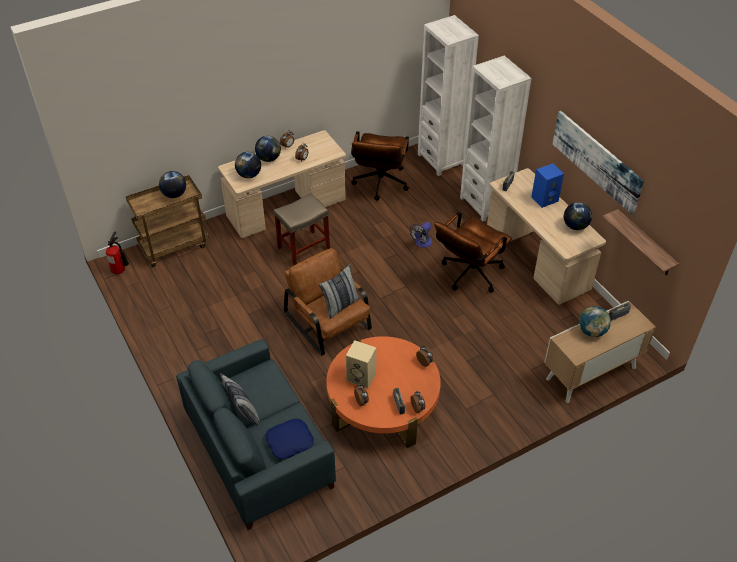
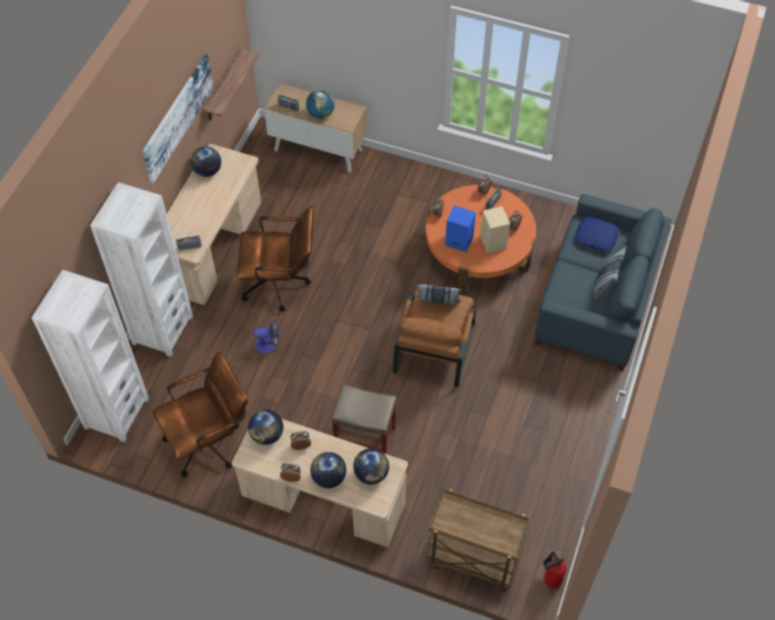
camera: 130 degrees left, 10 degrees up
(174, 194) = (464, 521): globe -> globe (267, 435)
(545, 198) = (186, 210): blue speaker -> blue speaker (458, 241)

